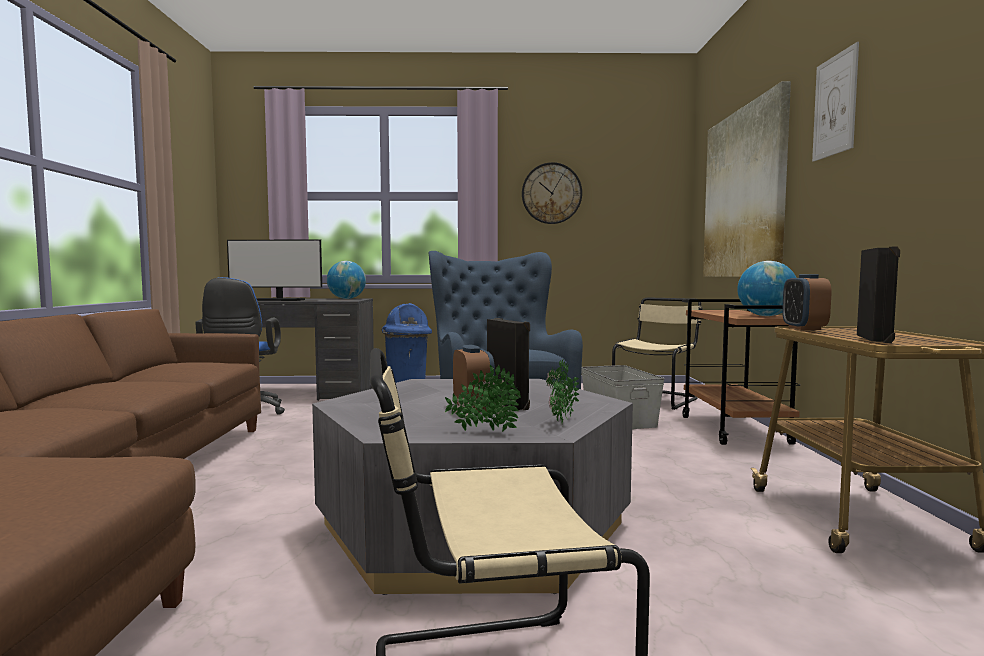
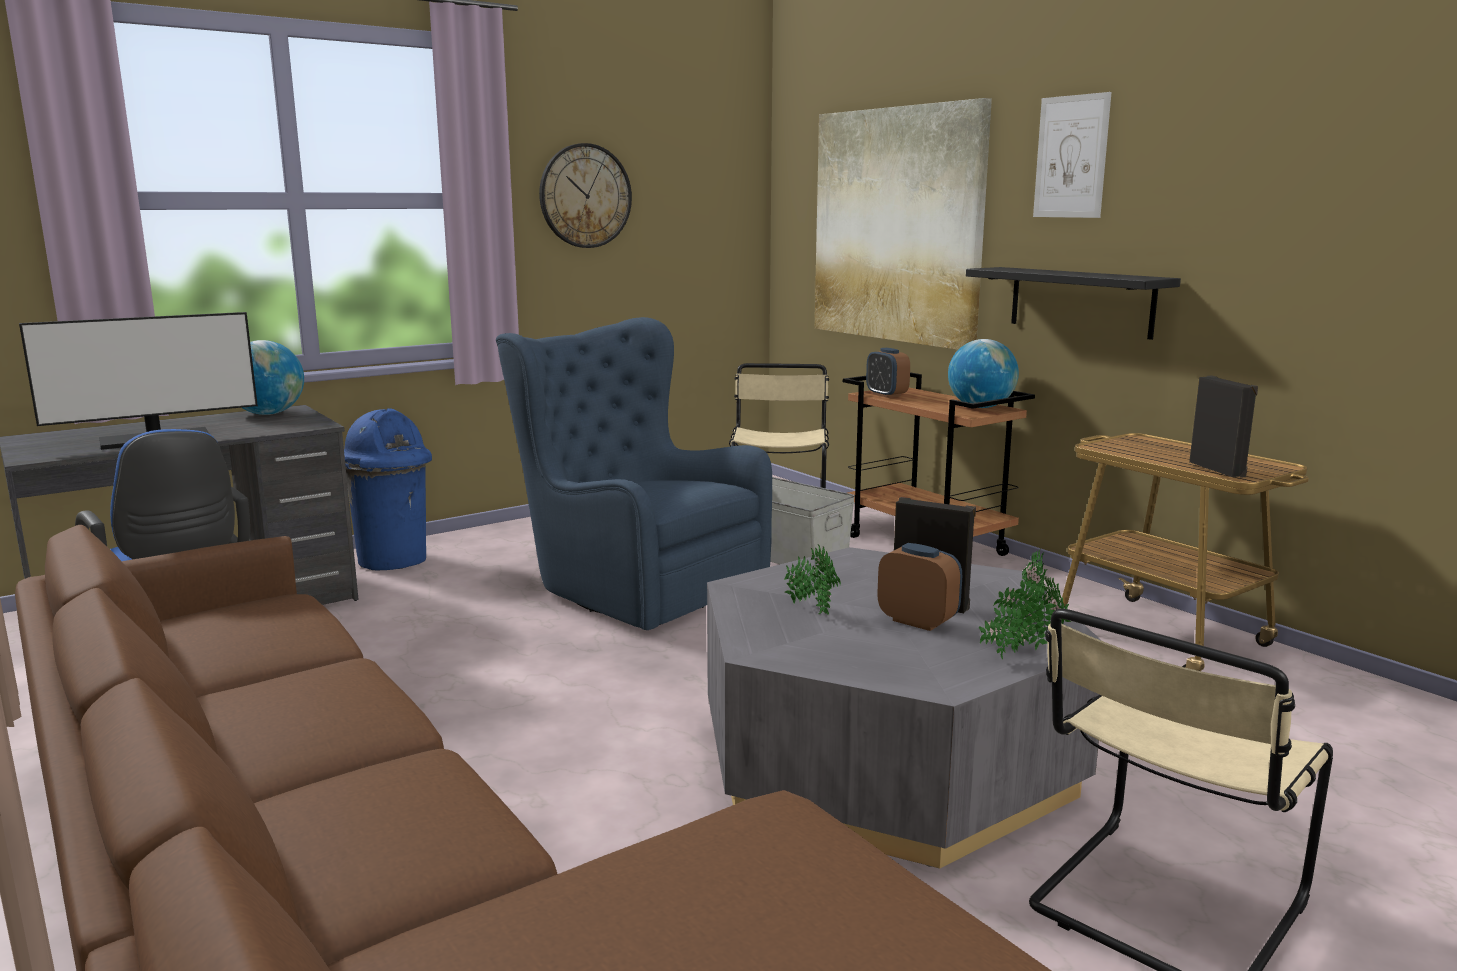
camera: 35 degrees left, 10 degrees up
(428, 394) = (811, 609): none -> potted plant
(804, 328) = (1112, 448): alarm clock -> alarm clock (886, 395)
(842, 222) = (1080, 301): none -> black shelf

